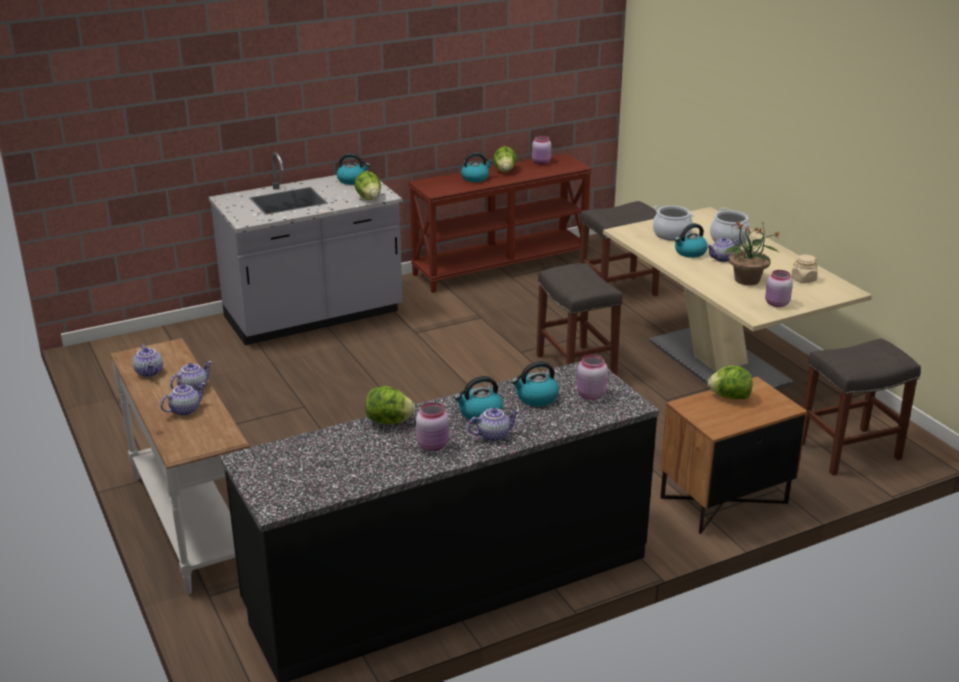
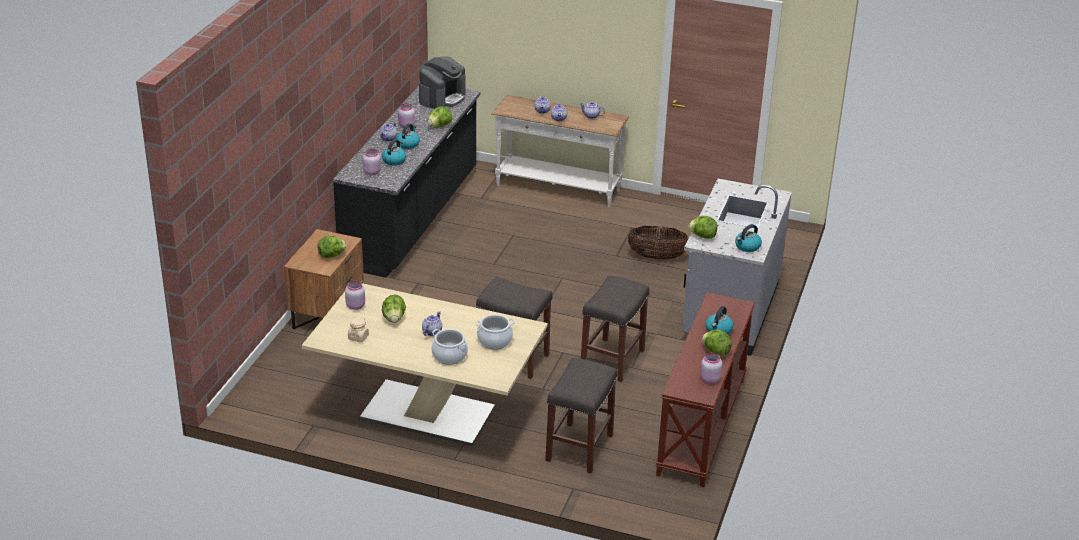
camera: 135 degrees right, 5 degrees up
(270, 385) = (656, 257): none -> basket
(296, 470) = (442, 98): none -> coffee machine
(690, 252) = (460, 327): kettle -> none
(747, 280) = (394, 318): potted plant -> lettuce
(848, 451) = (282, 380): grey stool -> grey stool (612, 359)

